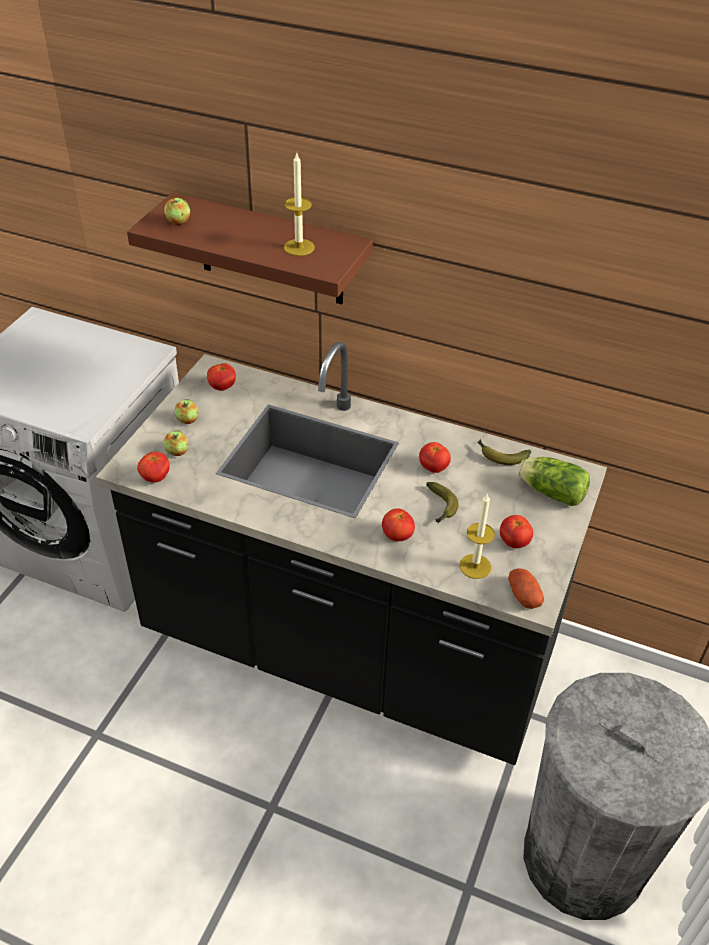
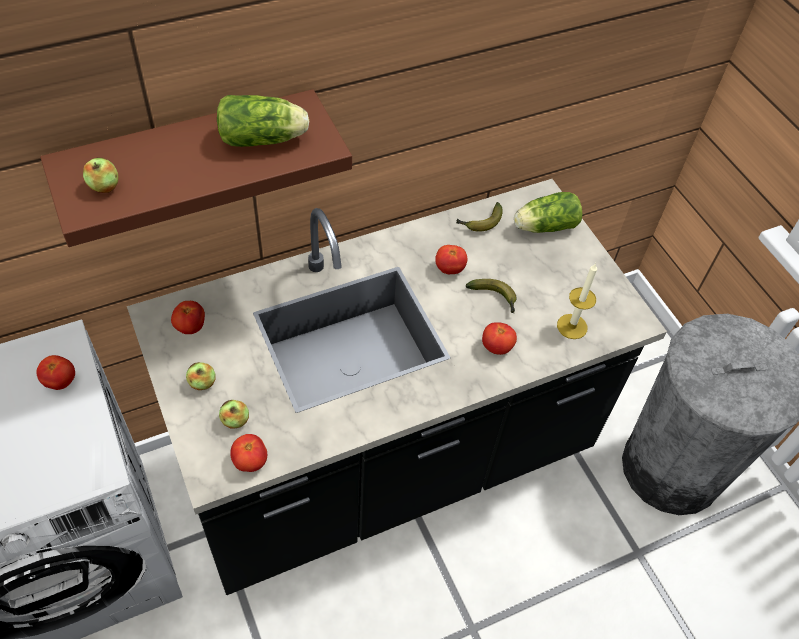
camera: 50 degrees left, 10 degrees up
(299, 247) = (265, 139): candle -> lettuce
(514, 542) = (571, 286): tomato -> tomato (60, 381)
(523, 595) = (624, 322): potato -> none

